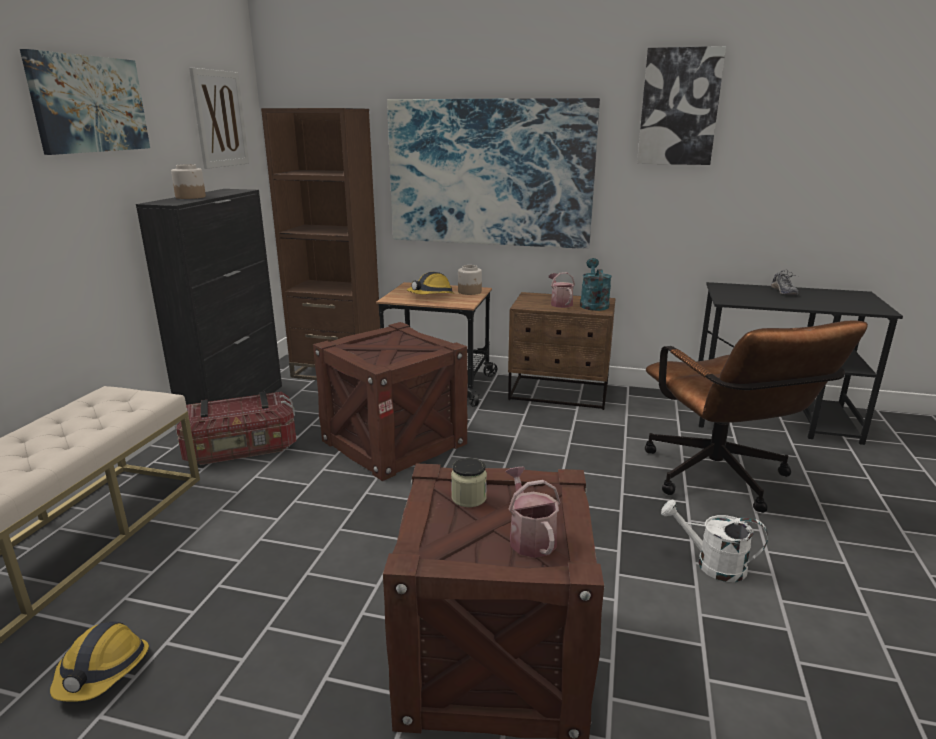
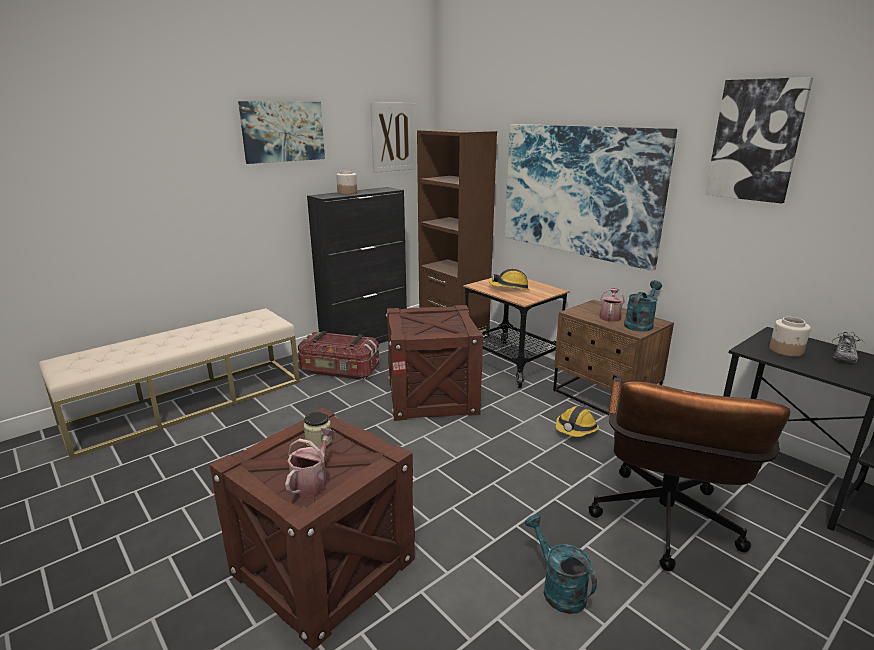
camera: 35 degrees right, 0 degrees up
(103, 671) = (157, 470): hard hat -> hard hat (576, 430)
(470, 292) = (545, 291): jar -> jar (786, 350)
(711, 564) = (558, 588): white watering can -> turquoise watering can

